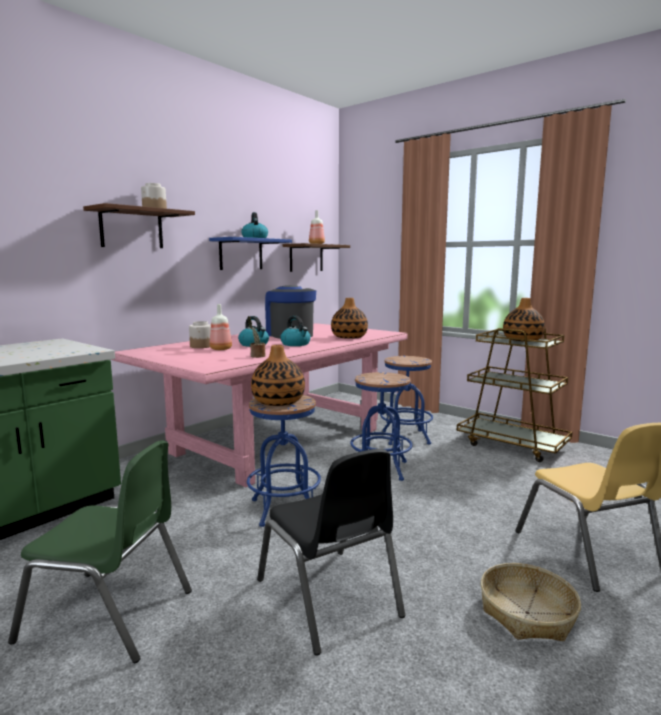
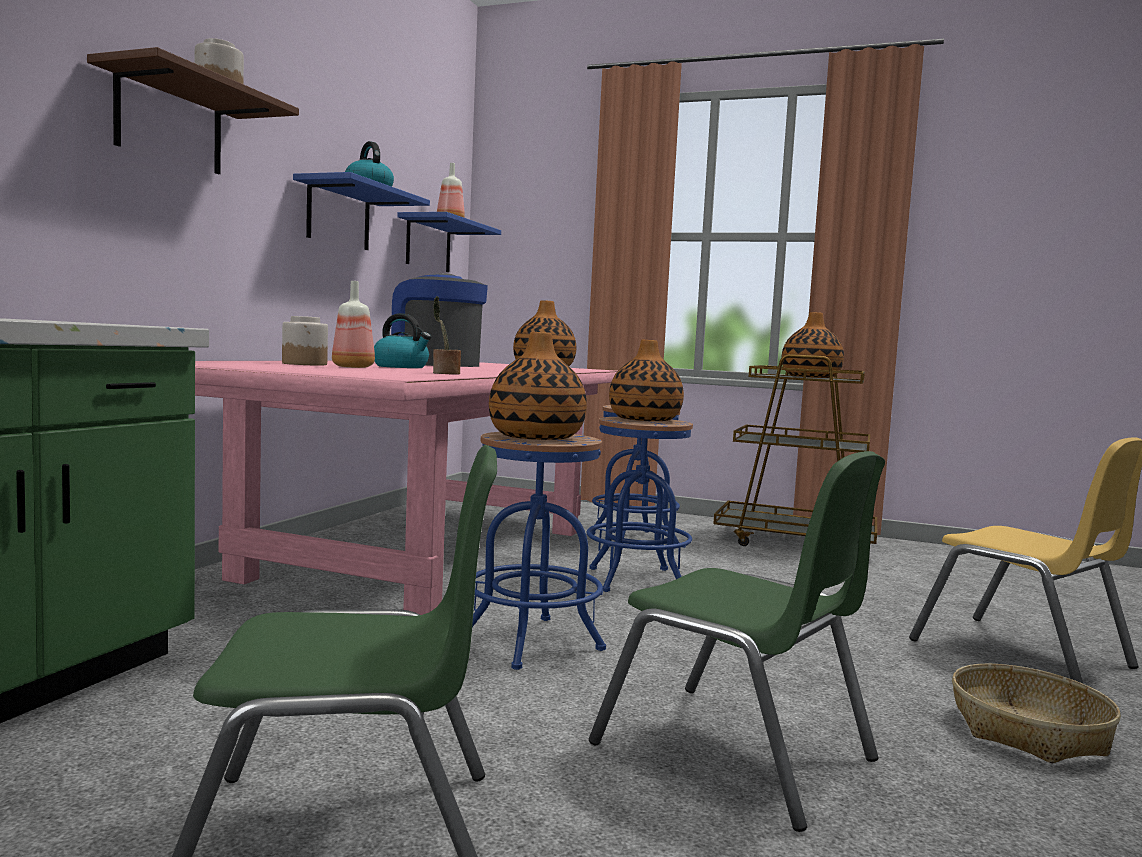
camera: 20 degrees left, 5 degrees down
(296, 344) = (476, 369): kettle -> none
(306, 258) = (428, 245): brown shelf -> blue shelf
(328, 598) = (735, 752): black chair -> green chair
(383, 377) = (645, 420): none -> vase

